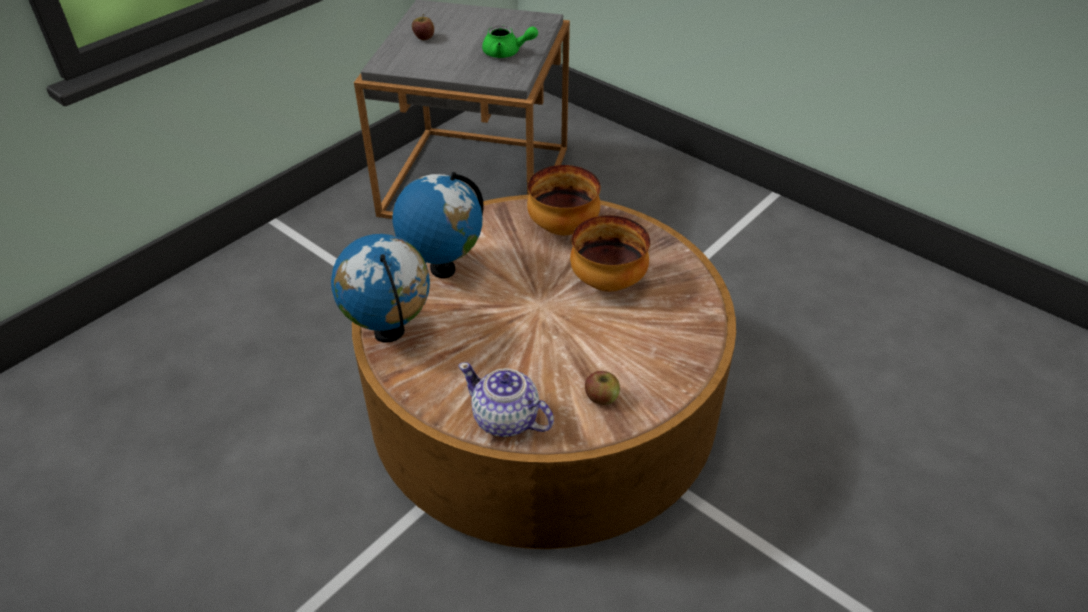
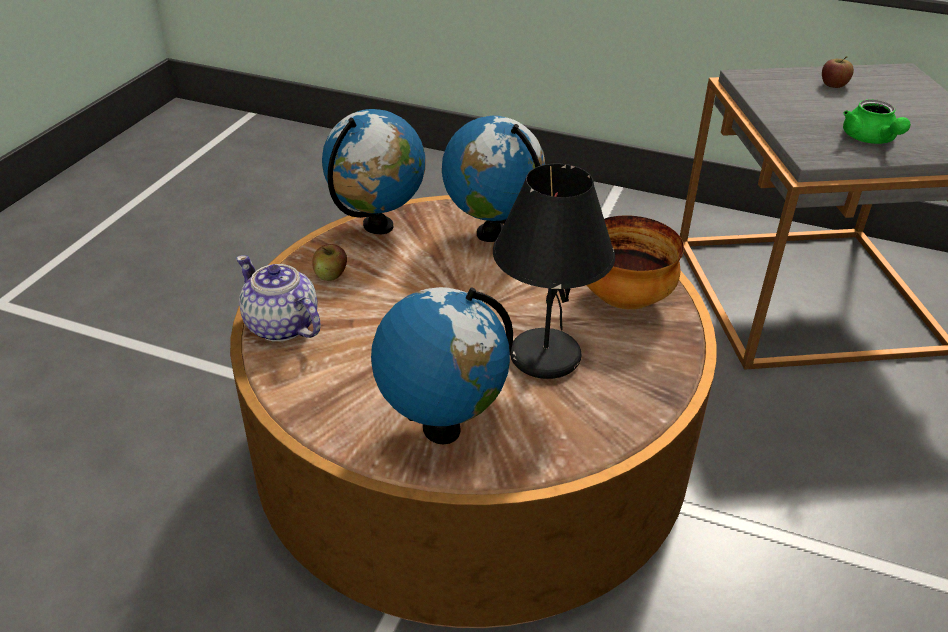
camera: 70 degrees right, 5 degrees down
(506, 420) = (282, 326): teapot -> teapot turned 60 degrees counterclockwise
(601, 397) = (338, 390): apple -> apple (331, 275)
(607, 282) = (543, 356): bowl -> black table lamp
(662, 350) = (441, 428): none -> globe

